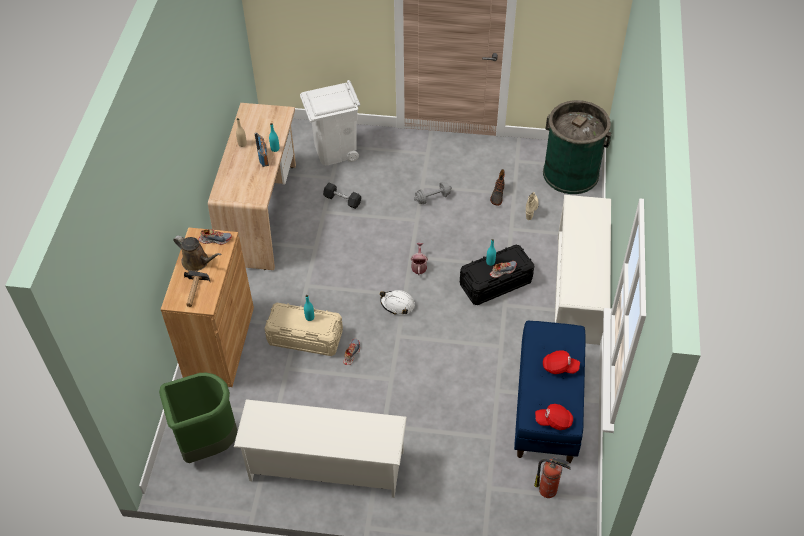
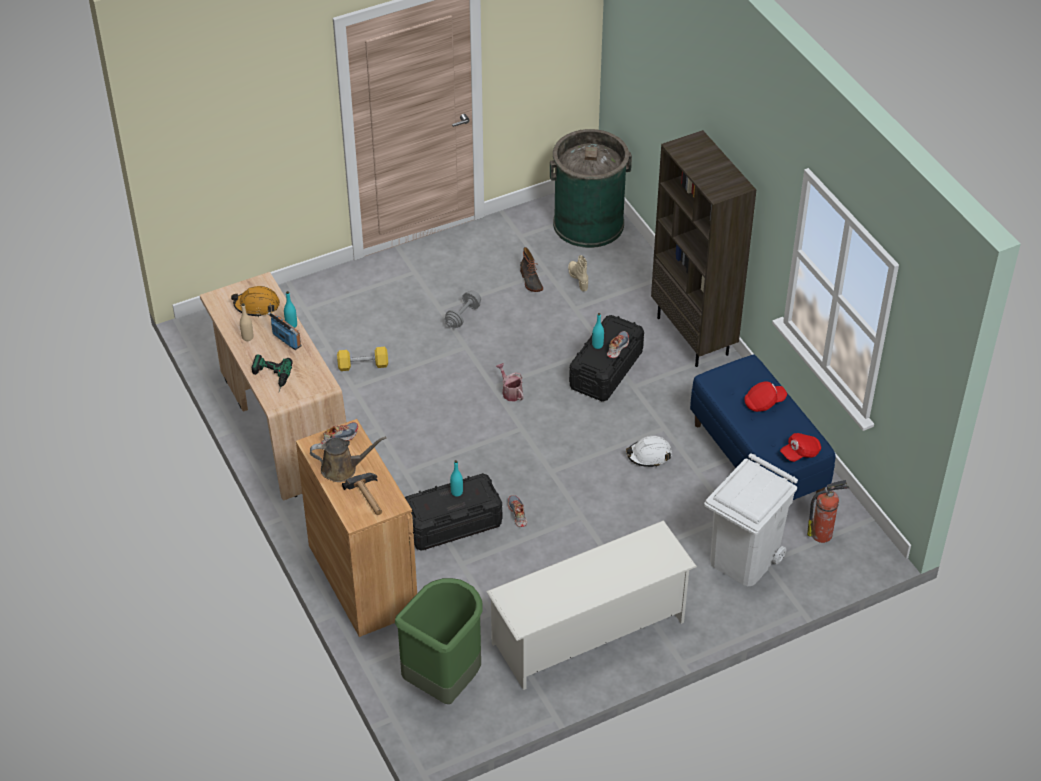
camera: 35 degrees left, 5 degrees down
(231, 177) = (270, 377): none -> power drill
(266, 126) = (257, 306): none -> orange hard hat
(305, 337) = (452, 523): beige storage box -> black storage box
(335, 151) = (305, 317): white trash can -> white trash can (744, 559)
(342, 200) = (363, 365): black dumbbell -> yellow dumbbell
(397, 304) = (522, 441): white hard hat -> white hard hat (649, 455)
(578, 290) = (694, 336): white shoe rack -> brown bookcase

